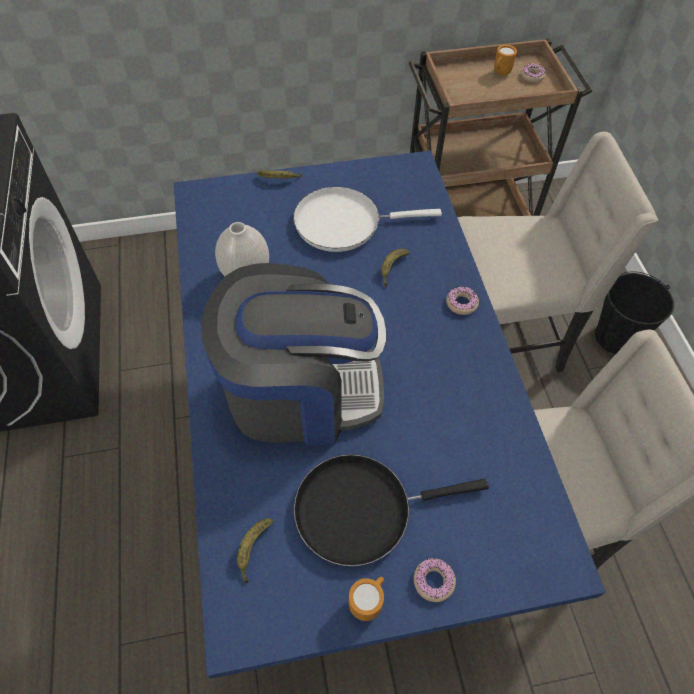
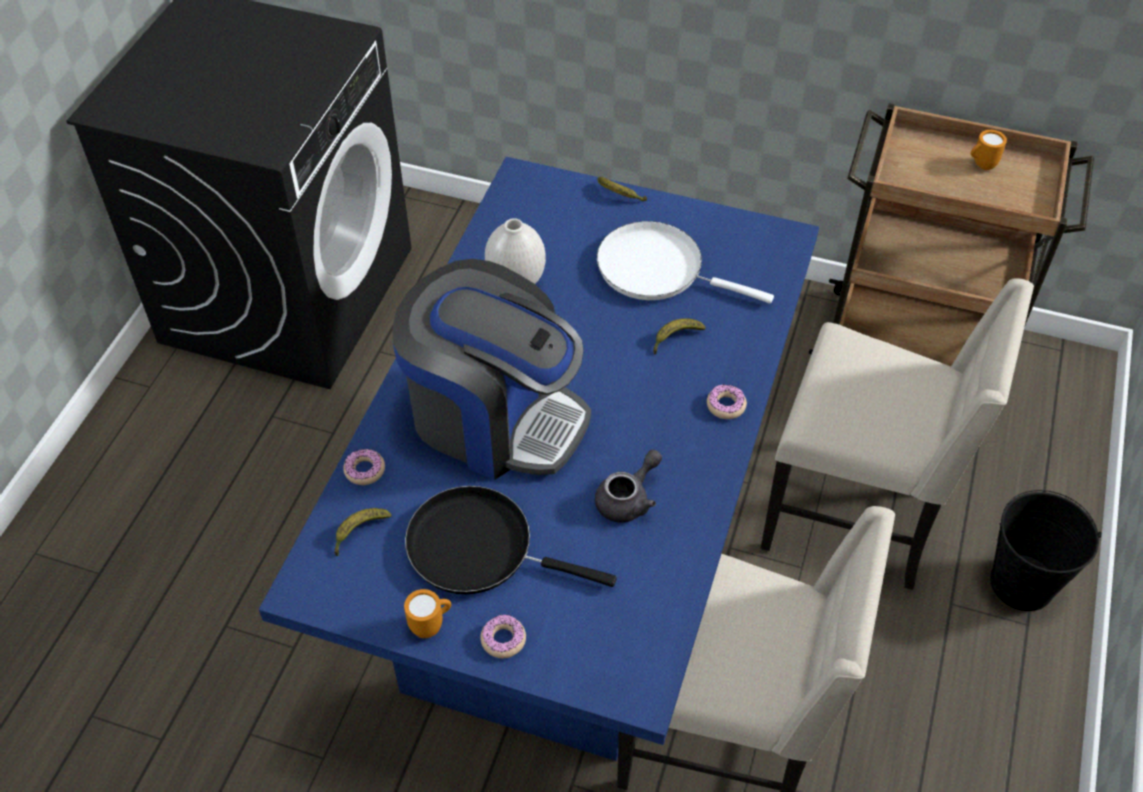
camera: 30 degrees right, 5 degrees down
(445, 409) = (628, 499): none -> grey teapot
(532, 76) = (1022, 183): donut -> donut (365, 470)

